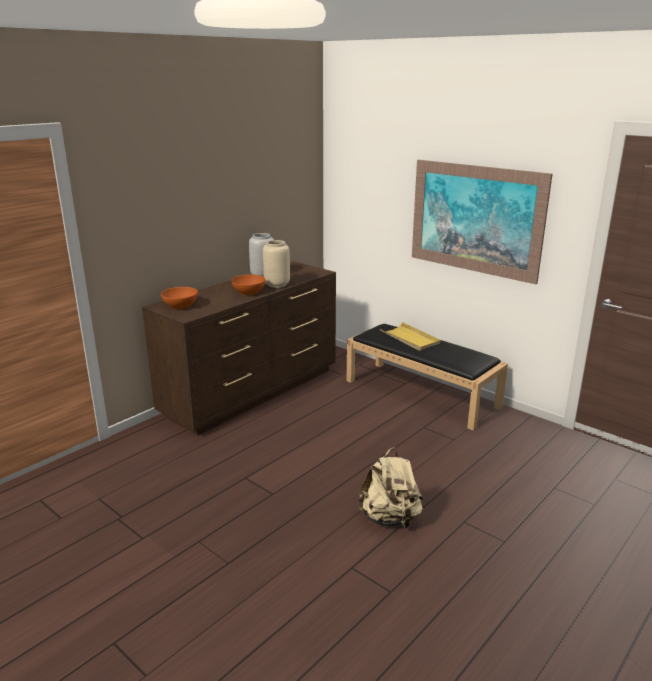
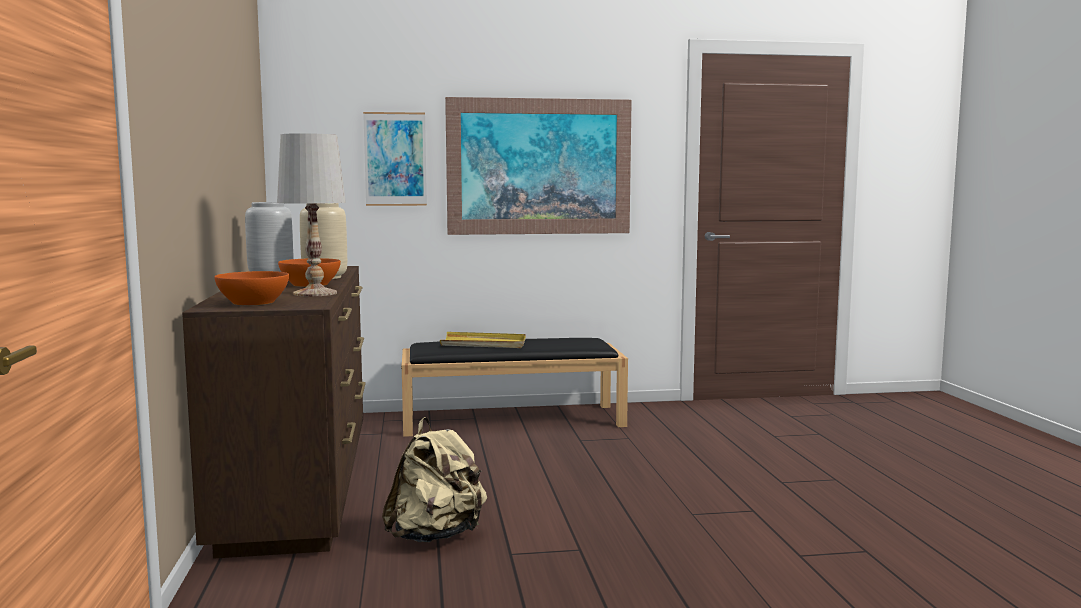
camera: 50 degrees left, 15 degrees down
(222, 304) = (315, 293): none -> white table lamp
(386, 200) = (395, 159): none -> picture
(390, 518) = (730, 508): beige backpack -> beige backpack (436, 536)

